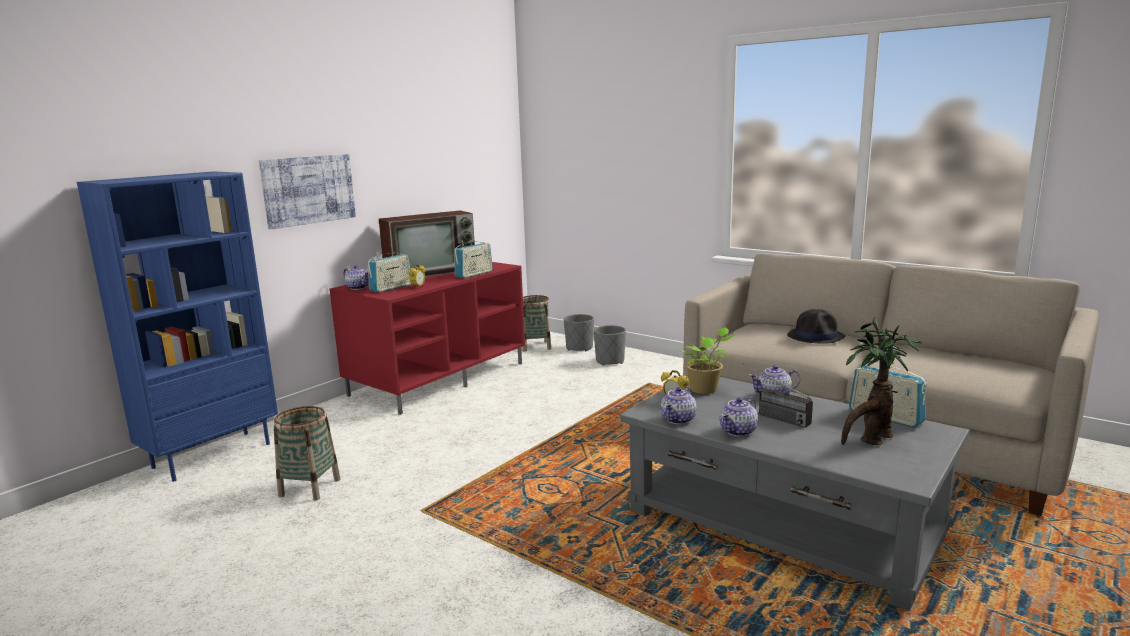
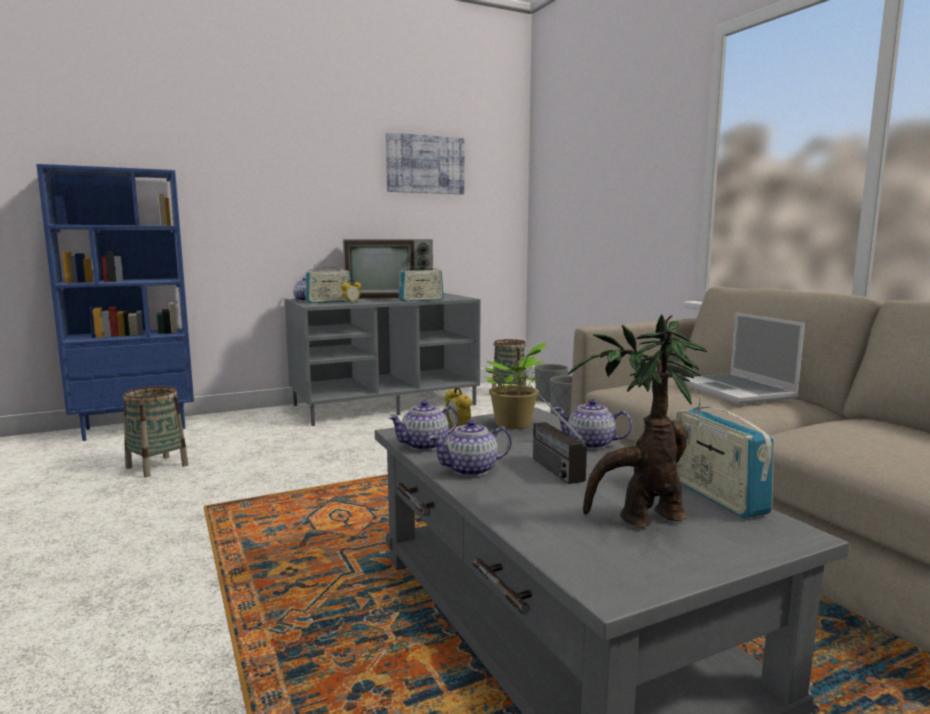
camera: 25 degrees right, 5 degrees down
(308, 190) = (271, 203): picture -> picture (425, 164)
(439, 378) = (385, 404): red tv stand -> grey tv stand
(816, 336) = (737, 391): black hat -> laptop

